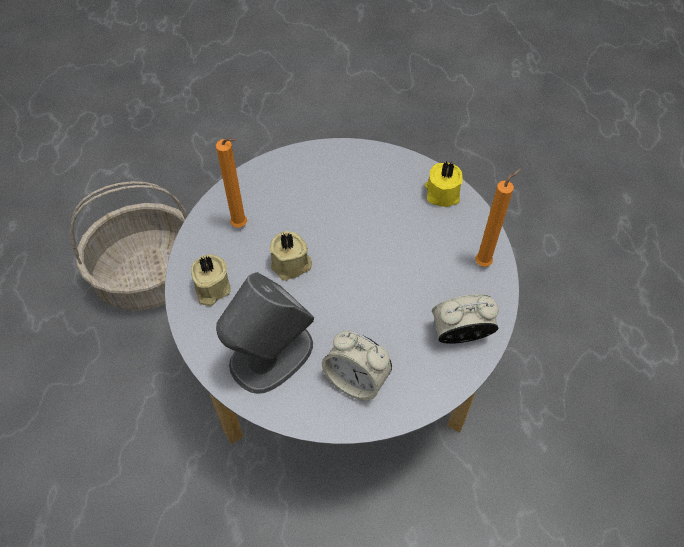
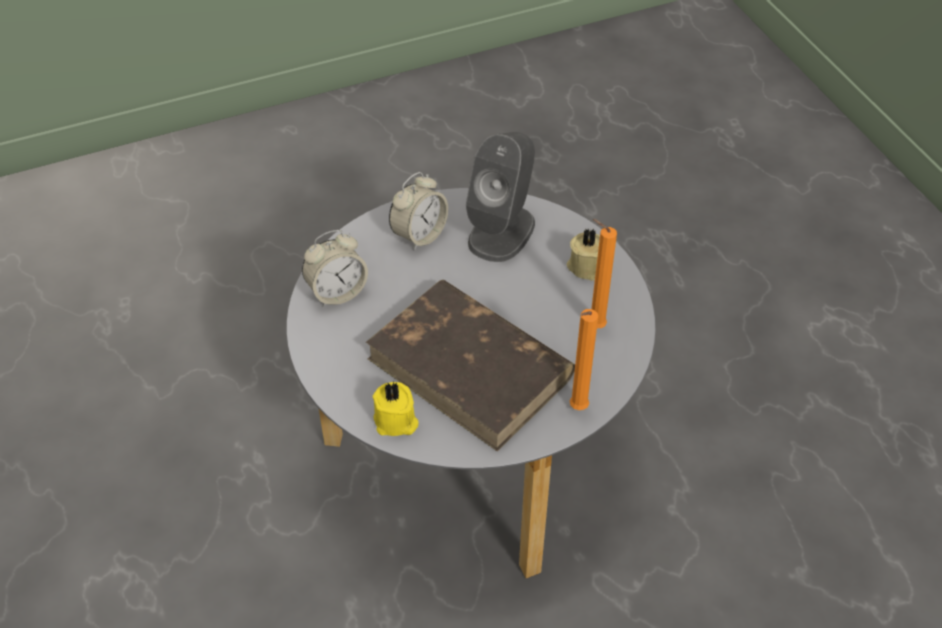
camera: 160 degrees right, 10 degrees down
(150, 275) = (738, 485): basket -> none
(291, 265) = (523, 305): beige candle -> none
(356, 379) = (419, 235): alarm clock -> alarm clock turned 120 degrees clockwise
(363, 219) = (471, 368): none -> brown book
(485, 262) = (328, 362): orange candle -> orange candle (576, 409)

